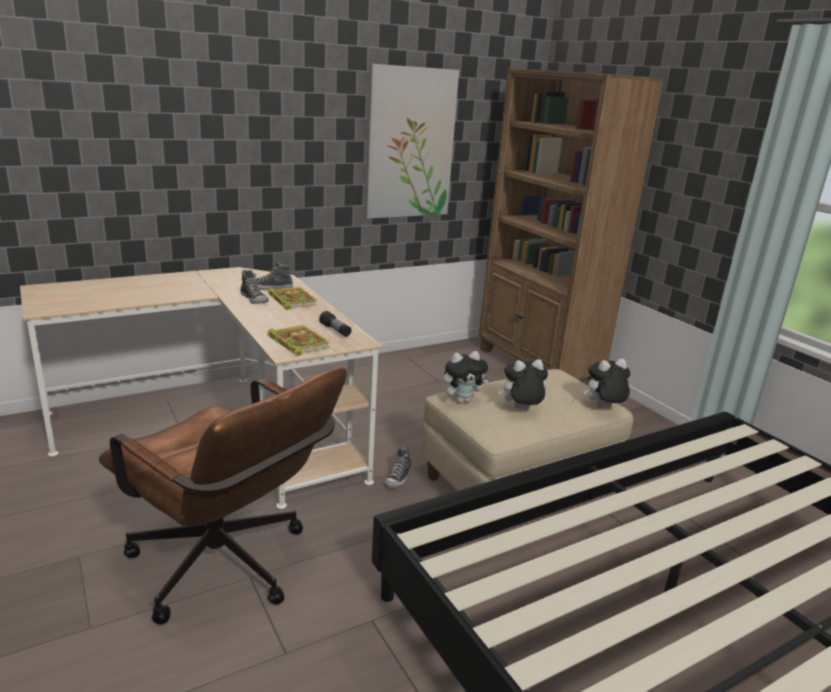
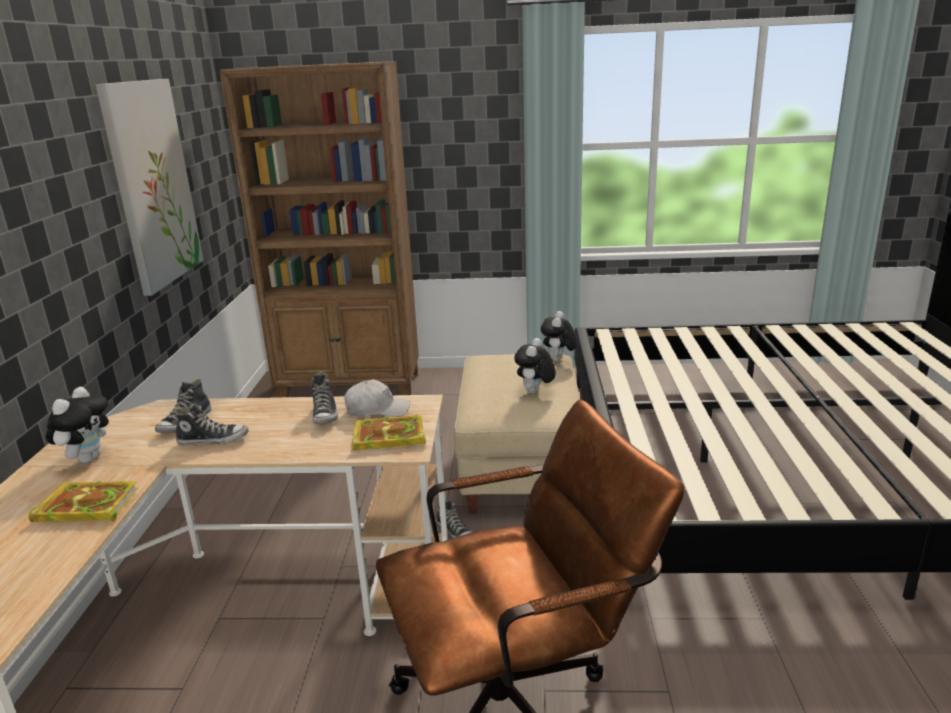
camera: 55 degrees left, 0 degrees up
(291, 300) = (250, 417): book -> book (85, 507)
(313, 318) = (325, 414): none -> shoe
(335, 331) = (377, 410): flashlight -> white cap
(462, 400) = (492, 413): plush toy -> plush toy (88, 458)

